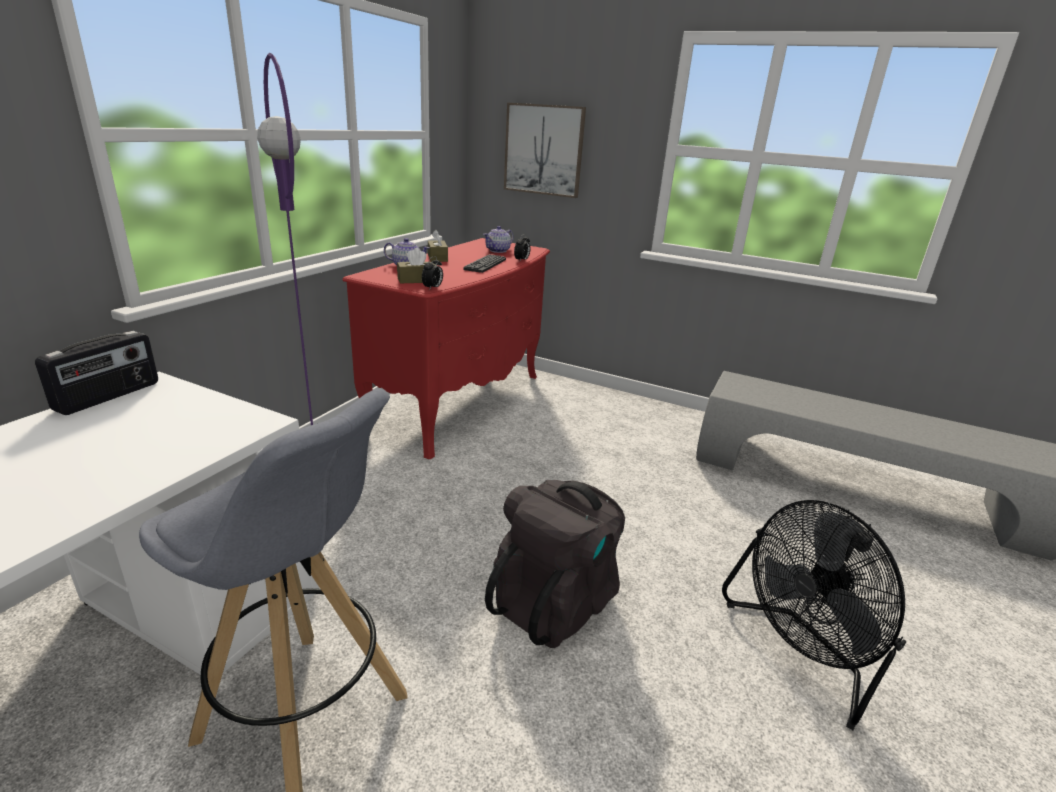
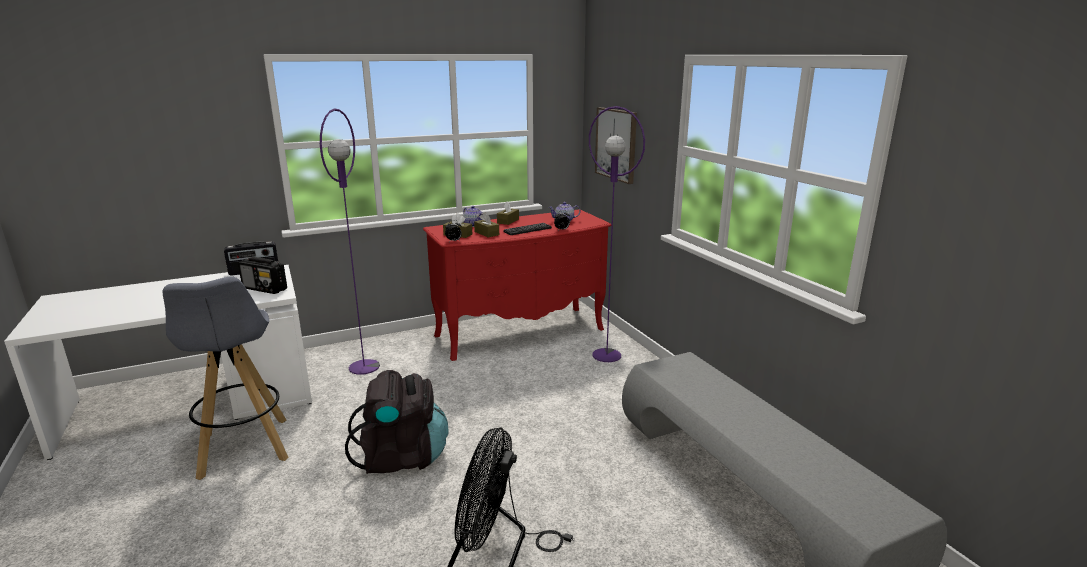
camera: 40 degrees right, 5 degrees down
(204, 420) = (265, 289): none -> radio
(449, 274) = (486, 233): none -> brown tissue box
(578, 402) = (607, 355): none -> purple floor lamp

